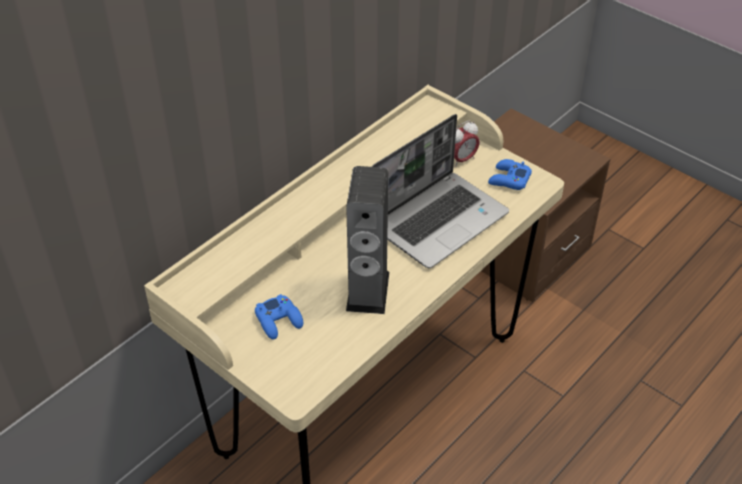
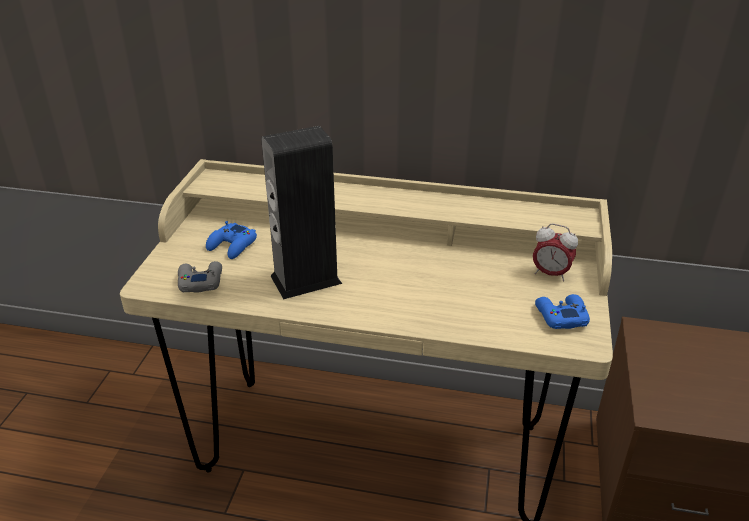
camera: 60 degrees right, 10 degrees down
(319, 358) = (200, 281): none -> grey game controller
(440, 219) = (445, 290): laptop -> none

